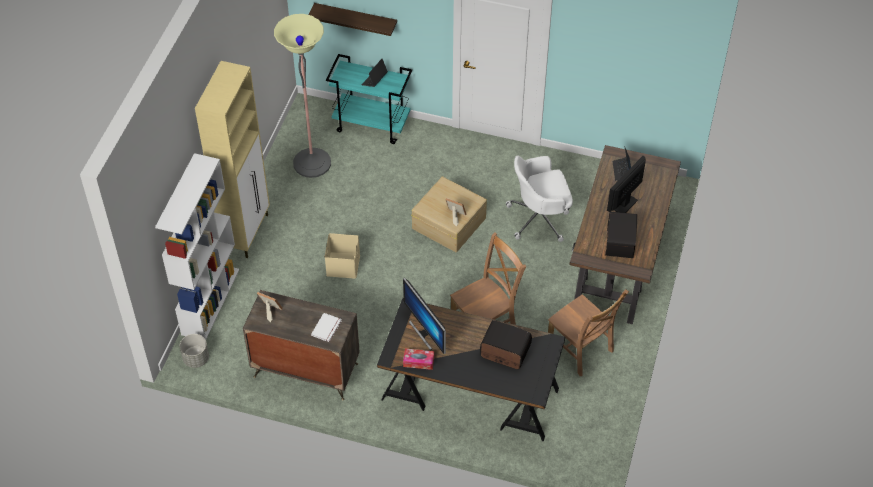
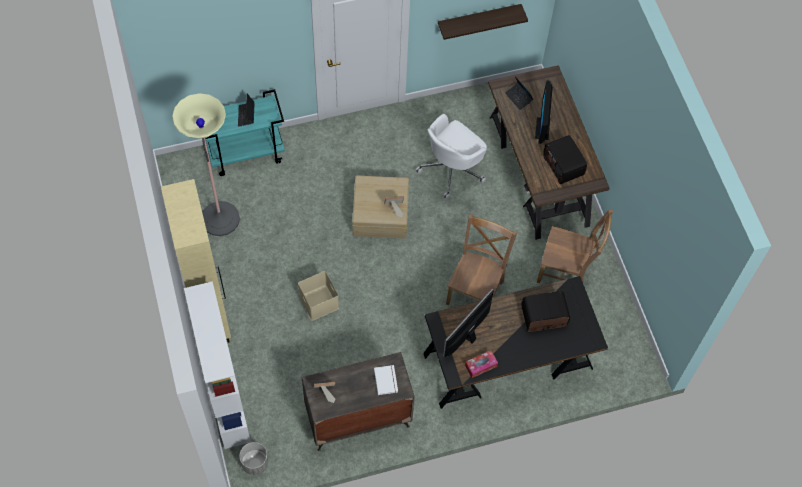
camera: 35 degrees left, 10 degrees up
(356, 19) = (211, 69): shelf -> shelf (478, 19)
(425, 332) = (467, 336): monitor -> monitor turned 105 degrees clockwise

